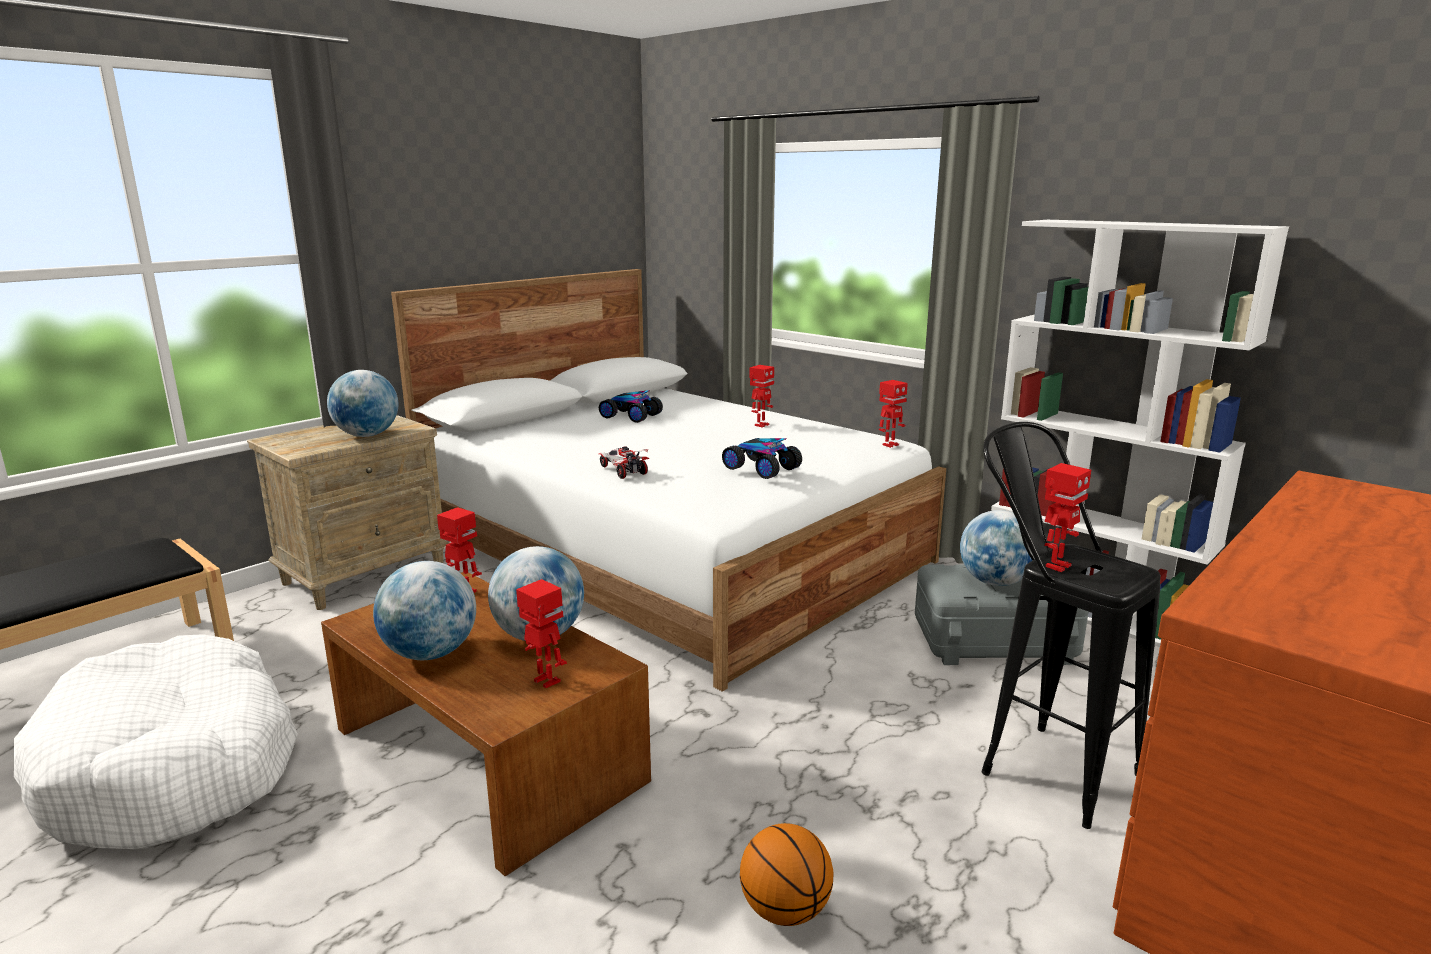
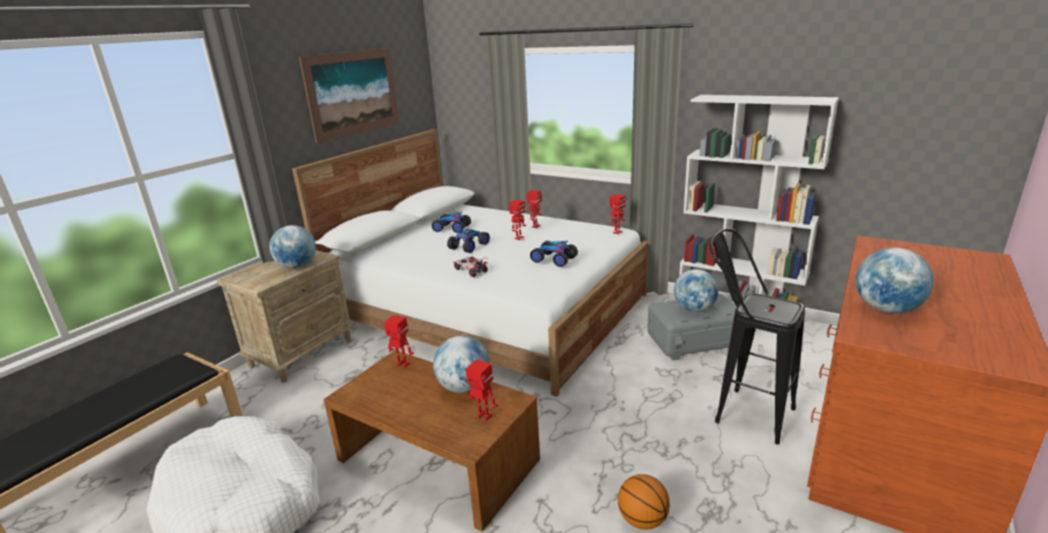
camera: 10 degrees left, 5 degrees up
(430, 653) = (405, 410): globe -> globe (886, 309)
(508, 195) = (353, 93): none -> picture
(641, 439) = (469, 246): none -> toy car
(1056, 566) = (752, 308): toy robot -> toy robot (519, 238)

